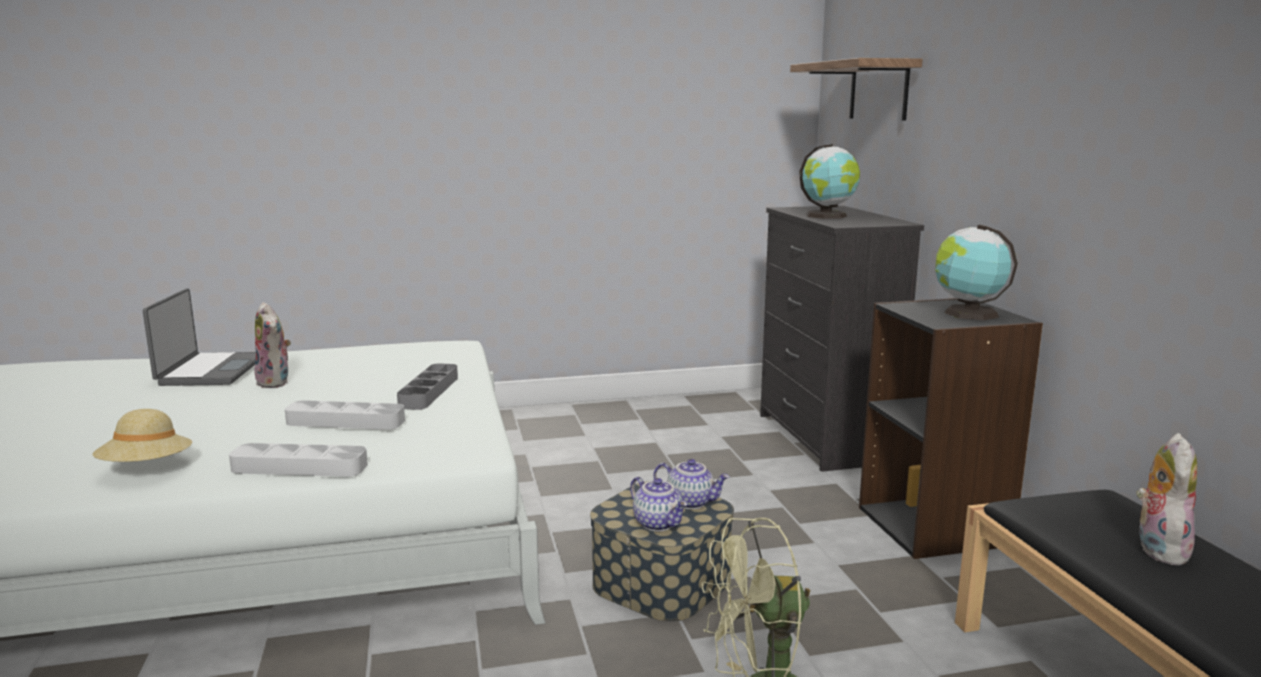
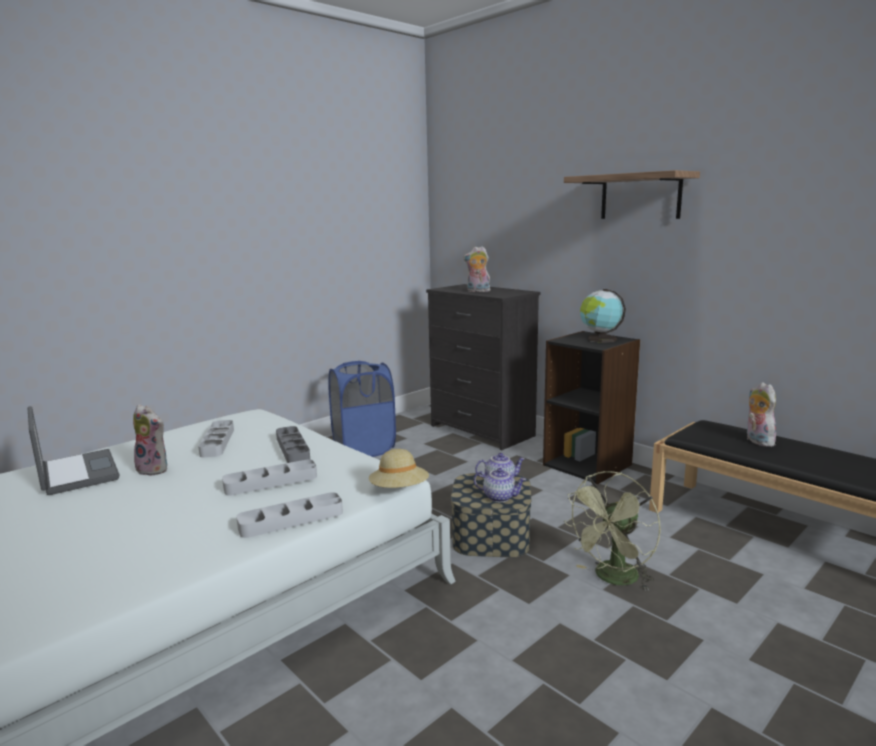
camera: 30 degrees left, 0 degrees up
(147, 468) = (167, 555): beige hat -> beige hat (399, 490)
(372, 367) = (217, 442): none -> grey tray
(637, 425) = (364, 448): none -> blue laundry basket
(828, 216) = (477, 291): globe -> plush toy
(878, 91) = (487, 211): shelf -> shelf (640, 196)

